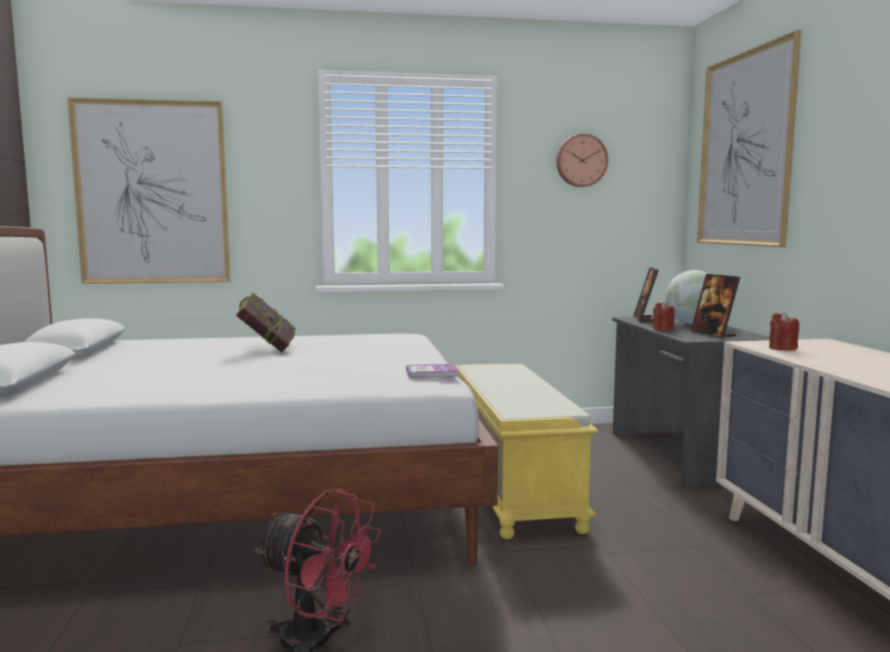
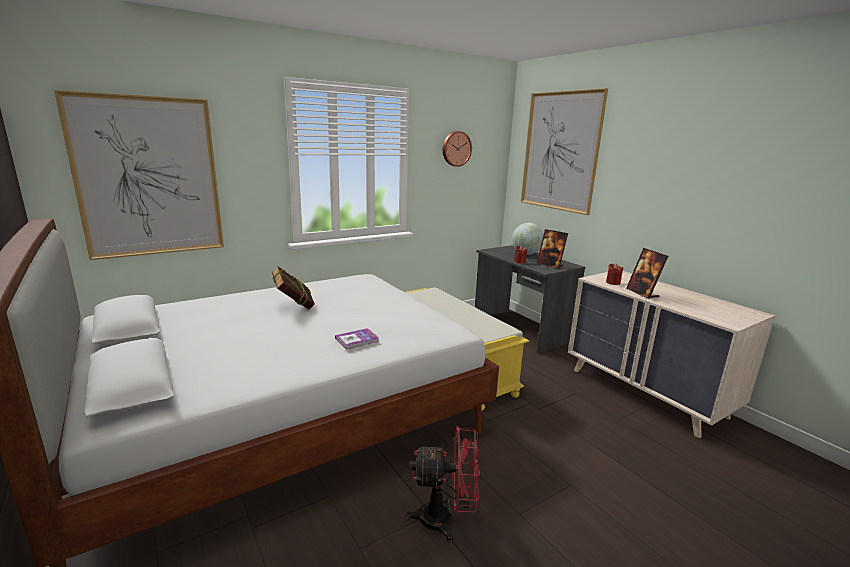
camera: 25 degrees left, 10 degrees up
(432, 373) = (442, 321): book -> book (357, 340)
(644, 319) = (497, 251): picture frame -> picture frame (642, 293)

